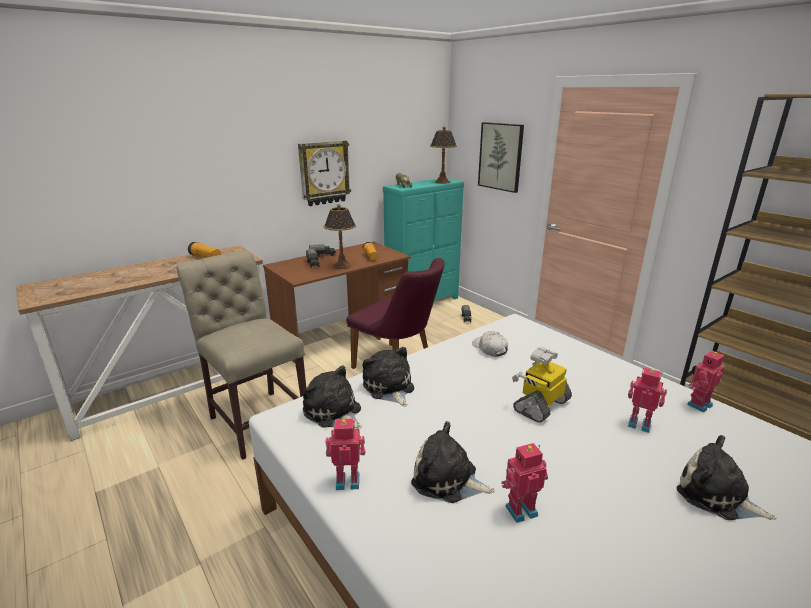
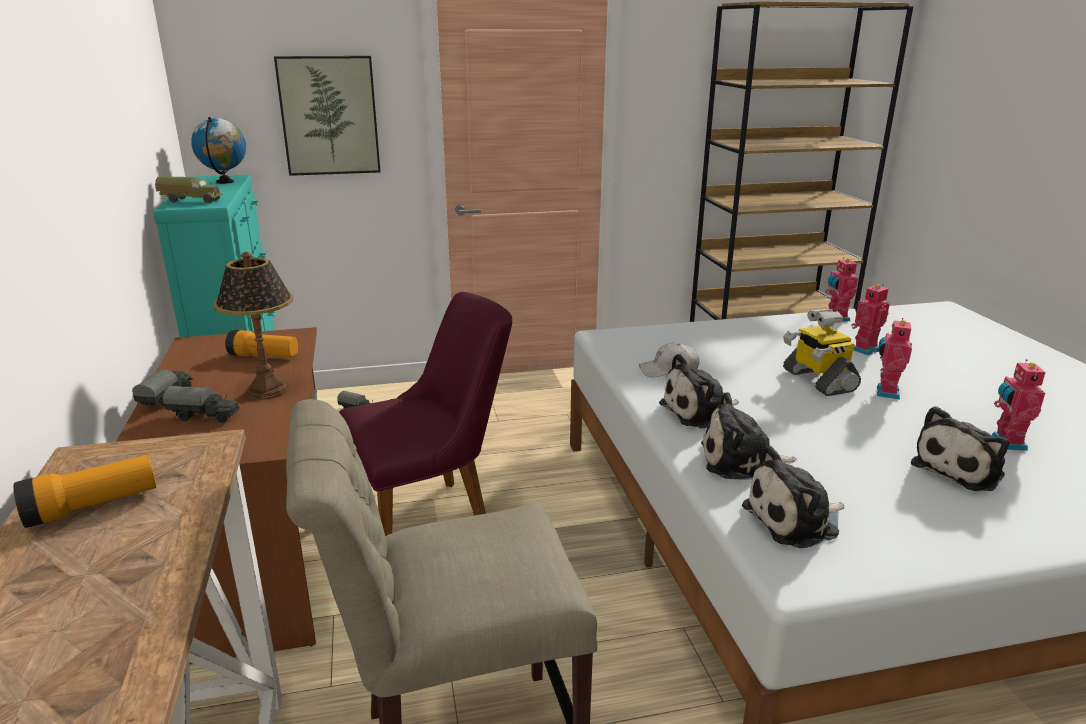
camera: 65 degrees left, 0 degrees up
(324, 173) = (93, 198): wall clock -> none
(347, 480) = (965, 538): toy robot -> toy robot (885, 392)
(442, 182) = (225, 182): table lamp -> globe
(717, 495) = (974, 358): plush toy -> plush toy (699, 412)

